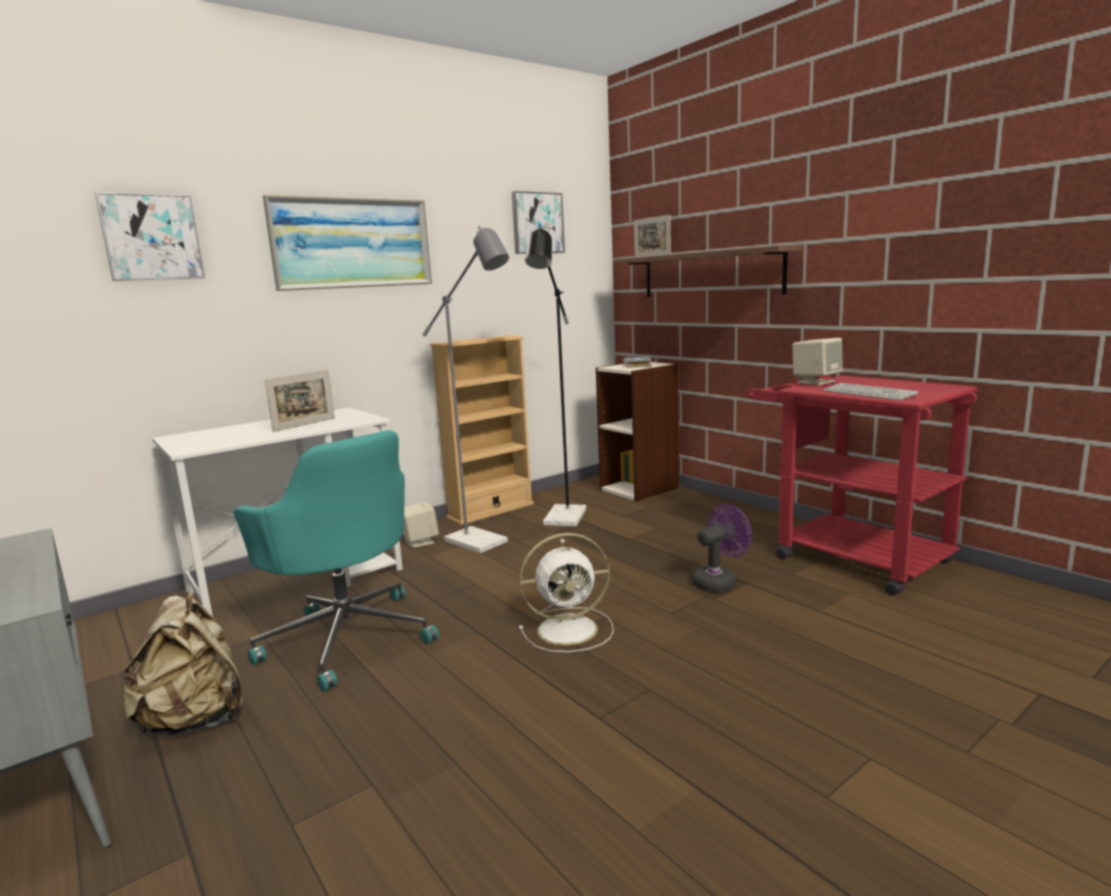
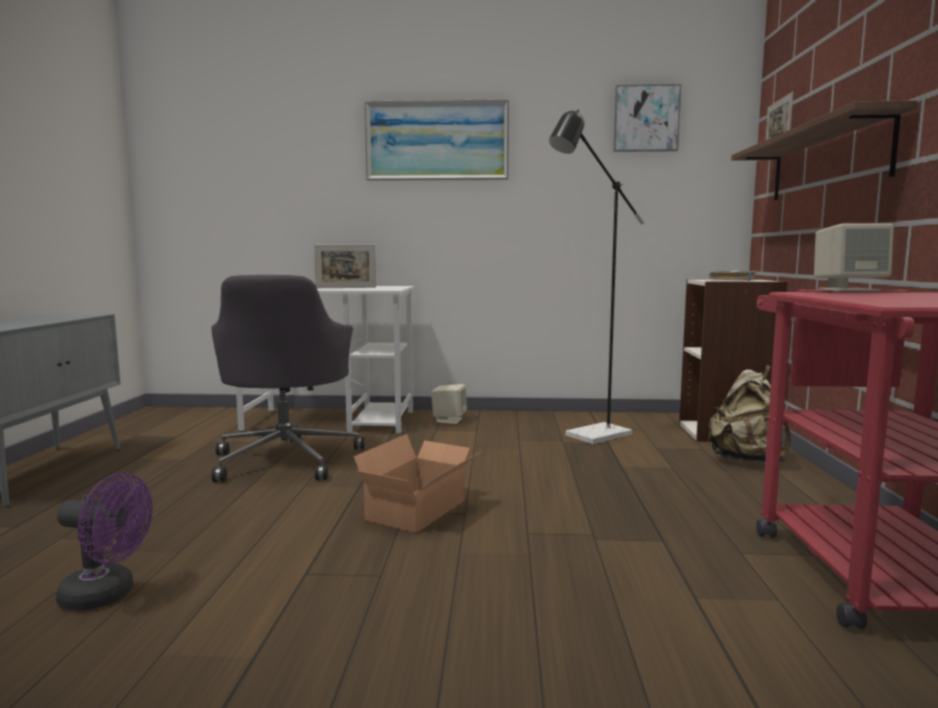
camera: 40 degrees right, 5 degrees down
(151, 237) = (283, 137): picture -> none
(195, 720) = (142, 470): beige backpack -> beige backpack (746, 460)
(347, 637) = (287, 459): turquoise office chair -> grey office chair
(483, 543) = (489, 434): grey floor lamp -> none
(490, 511) = (544, 415): beige bookcase -> none
(570, 629) = (421, 510): white fan -> cardboard box
(719, 582) = (634, 529): purple fan -> purple fan (107, 595)
(868, 393) = (864, 299): keyboard -> none

